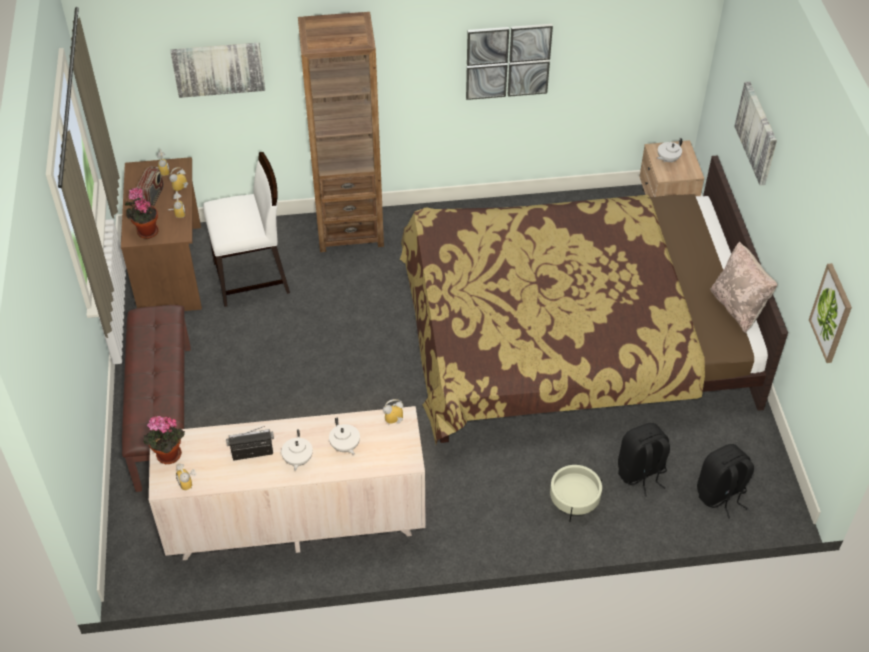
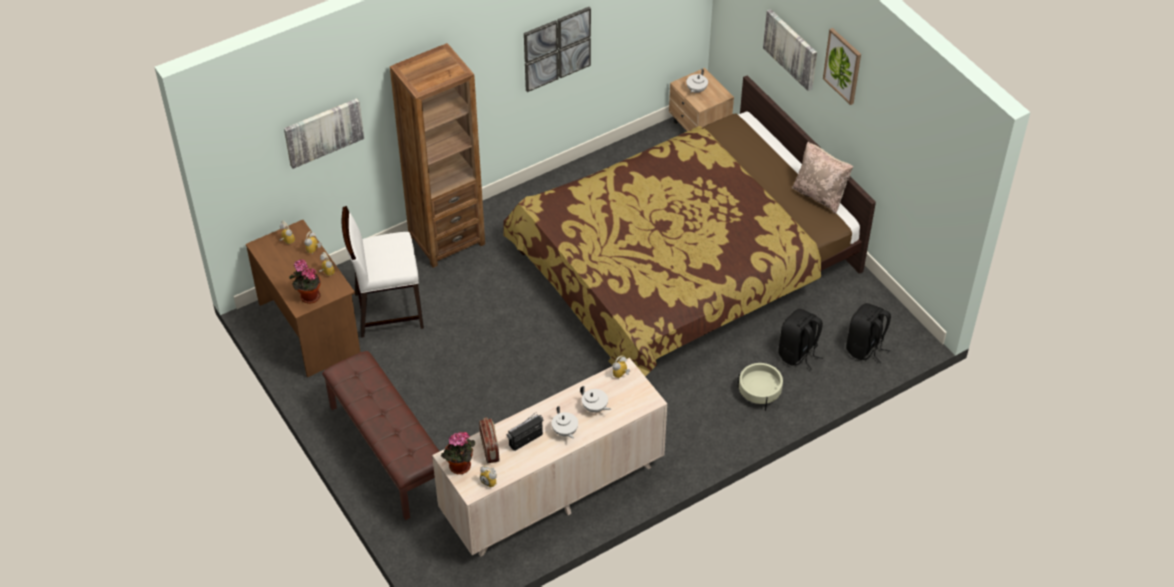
camera: 25 degrees left, 0 degrees up
(152, 198) = (293, 266): radio -> radio (490, 448)
(252, 278) = (387, 310): white chair -> white chair turned 150 degrees counterclockwise
(831, 313) = (917, 174): picture -> picture (843, 66)

